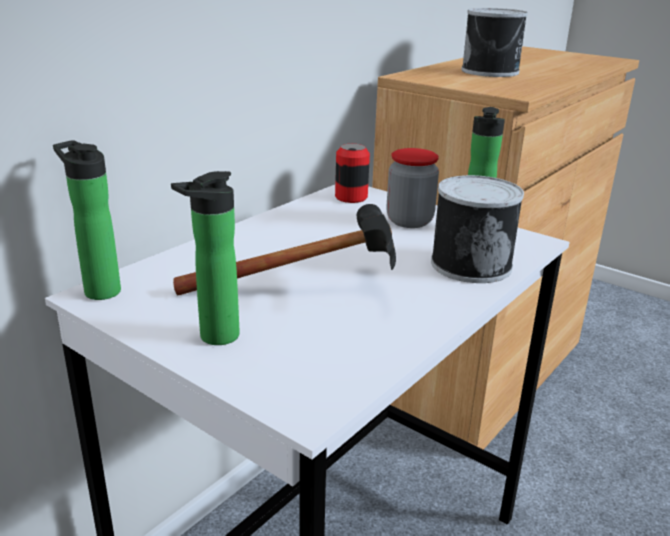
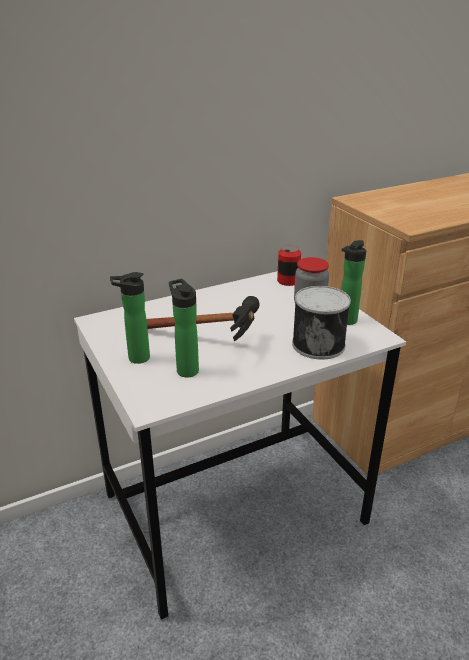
camera: 25 degrees right, 5 degrees up
(99, 290) = (100, 319): bottle -> bottle (186, 369)
(491, 71) = (424, 200): can -> none

